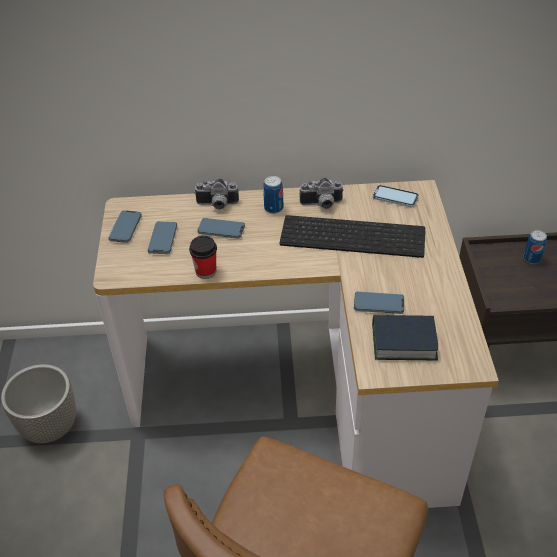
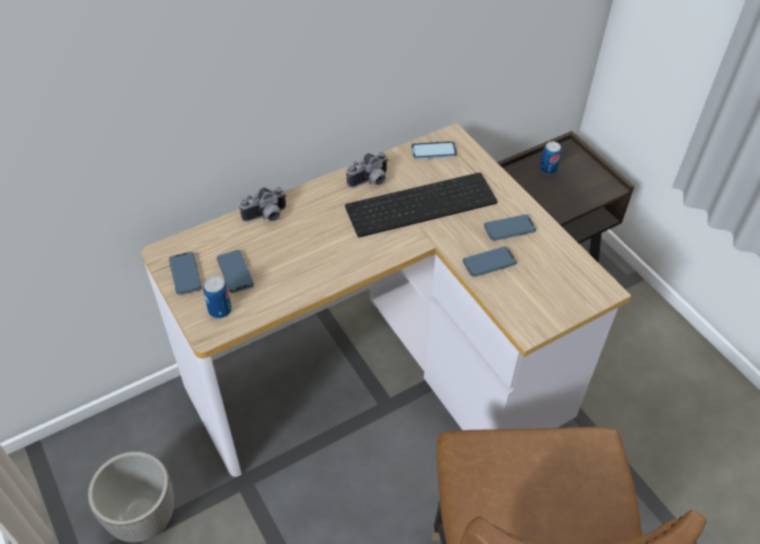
camera: 30 degrees left, 5 degrees up
(206, 271) = (304, 291): cup -> none
(221, 230) = (289, 242): phone -> phone (509, 229)
(273, 208) = (326, 201): can -> can (220, 310)
(403, 342) = (533, 291): book -> none

